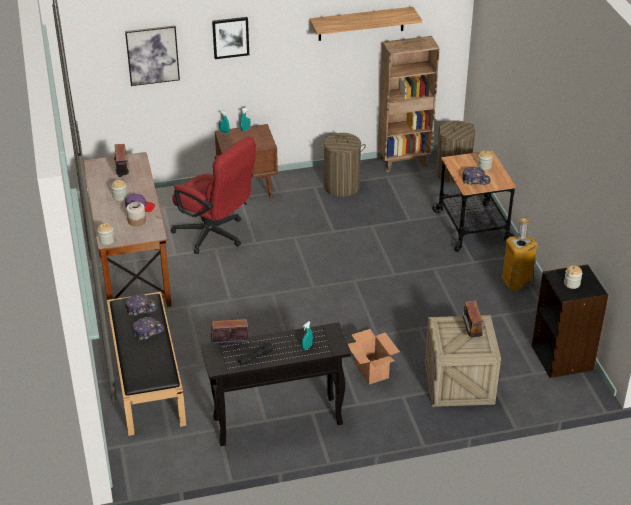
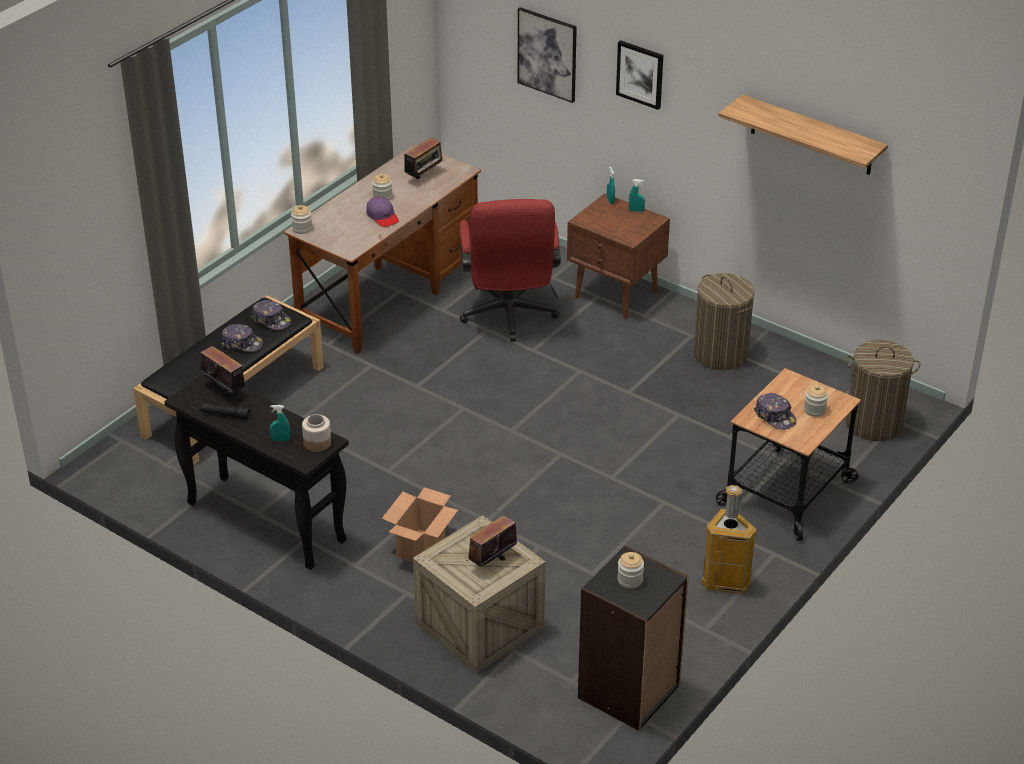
camera: 50 degrees right, 0 degrees up
(136, 221) = (357, 227): jar -> jar (317, 443)
(404, 162) = (838, 375): brown bookcase -> none

